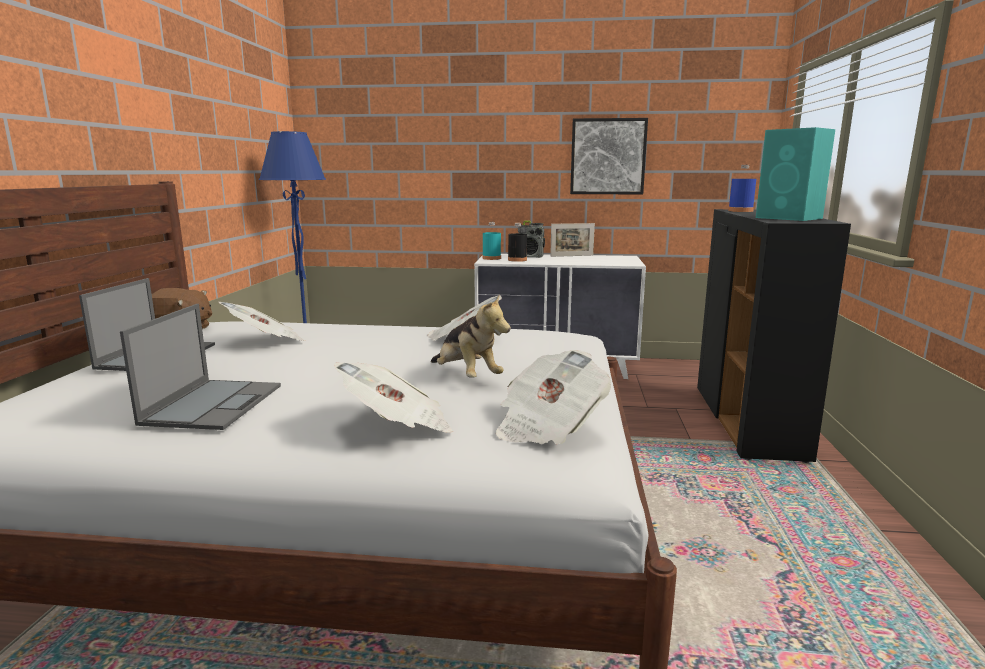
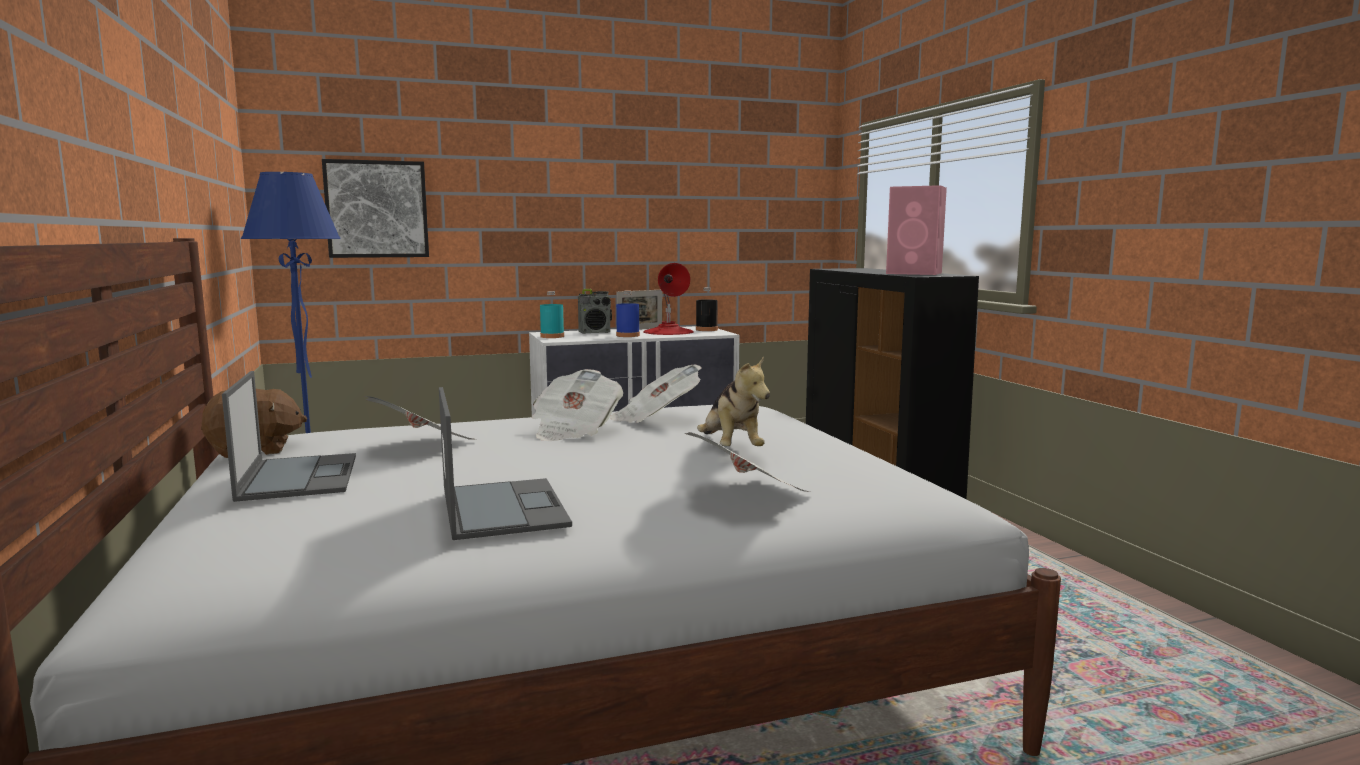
camera: 25 degrees left, 5 degrees down
(466, 376) = (730, 449): plush toy -> plush toy turned 45 degrees clockwise
(517, 260) = (587, 336): black bottle -> black bottle (706, 329)
(548, 426) = (879, 475): newspaper -> newspaper (574, 430)
(590, 259) = (668, 331): none -> red table lamp
(608, 156) = (670, 213): picture -> picture (377, 209)
(740, 211) = (844, 269): blue bottle -> blue bottle (628, 335)
(790, 218) = (915, 273): turquoise speaker -> pink speaker

